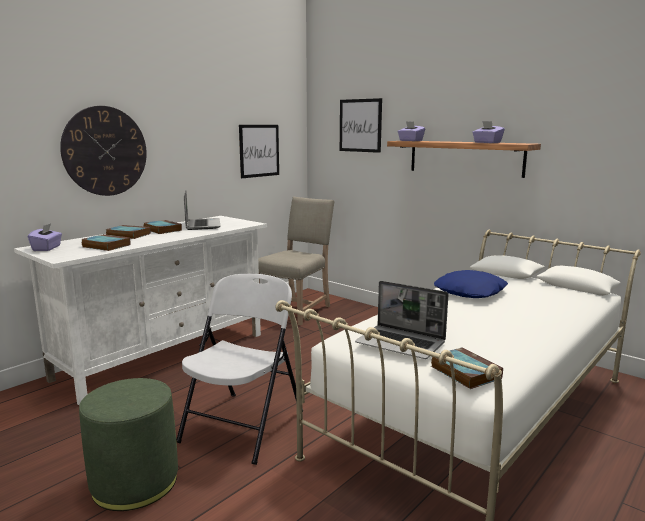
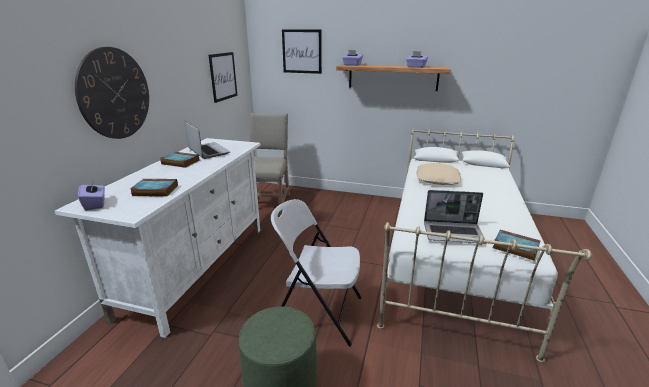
camera: 25 degrees left, 10 degrees up
(127, 235) = (155, 173): book -> none
(243, 426) = (318, 313): white chair -> white chair turned 75 degrees counterclockwise
(470, 292) = (437, 179): blue pillow -> beige pillow

